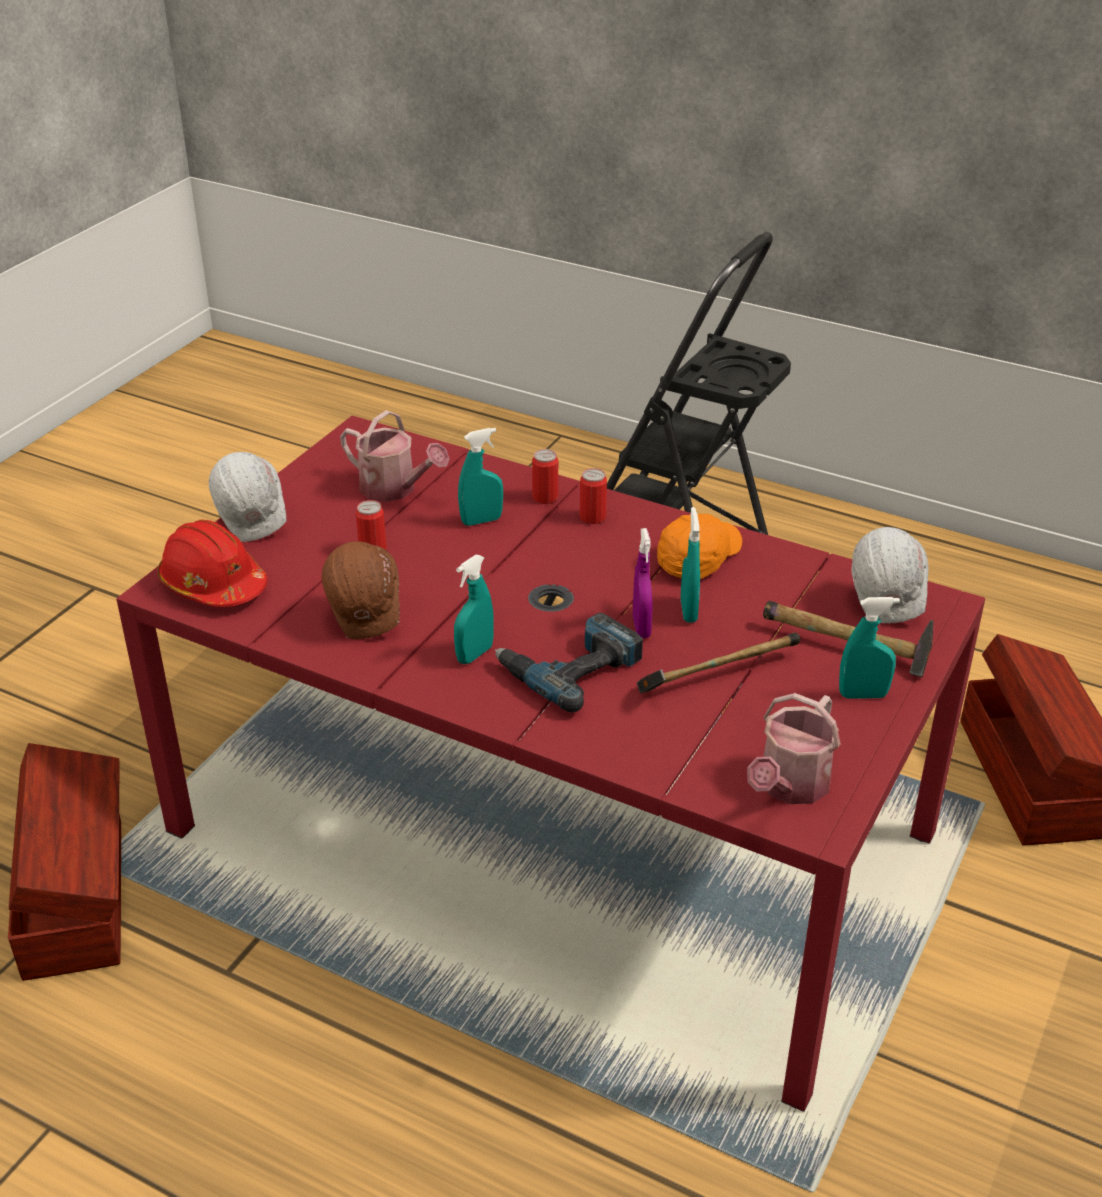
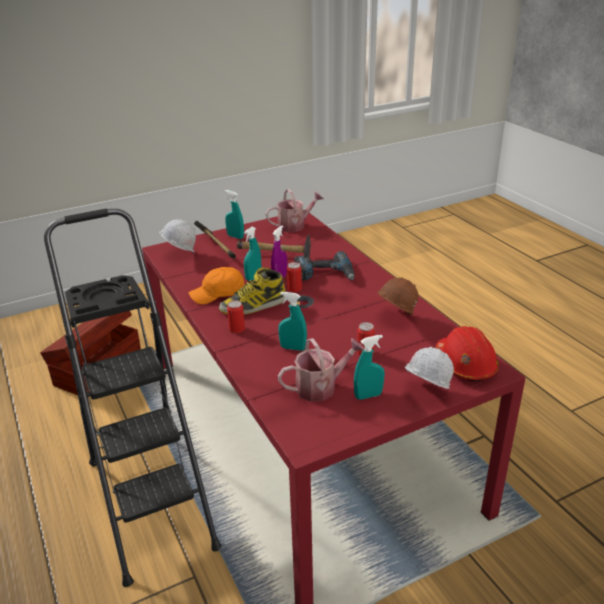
camera: 145 degrees left, 5 degrees down
(78, 895) = (554, 503): brown storage box -> none
(394, 489) = (321, 387): watering can -> watering can turned 90 degrees clockwise
(474, 654) = (358, 290): turquoise spray bottle -> turquoise spray bottle (368, 395)
(545, 497) = (245, 349): can -> can (294, 289)
(616, 558) = (253, 305): none -> boot

